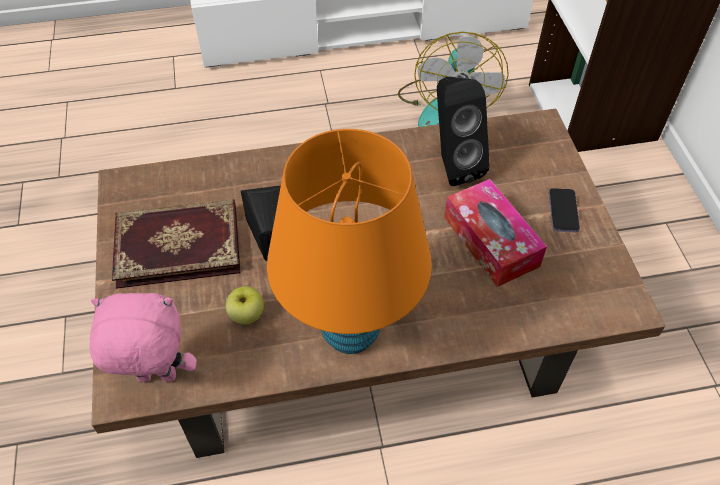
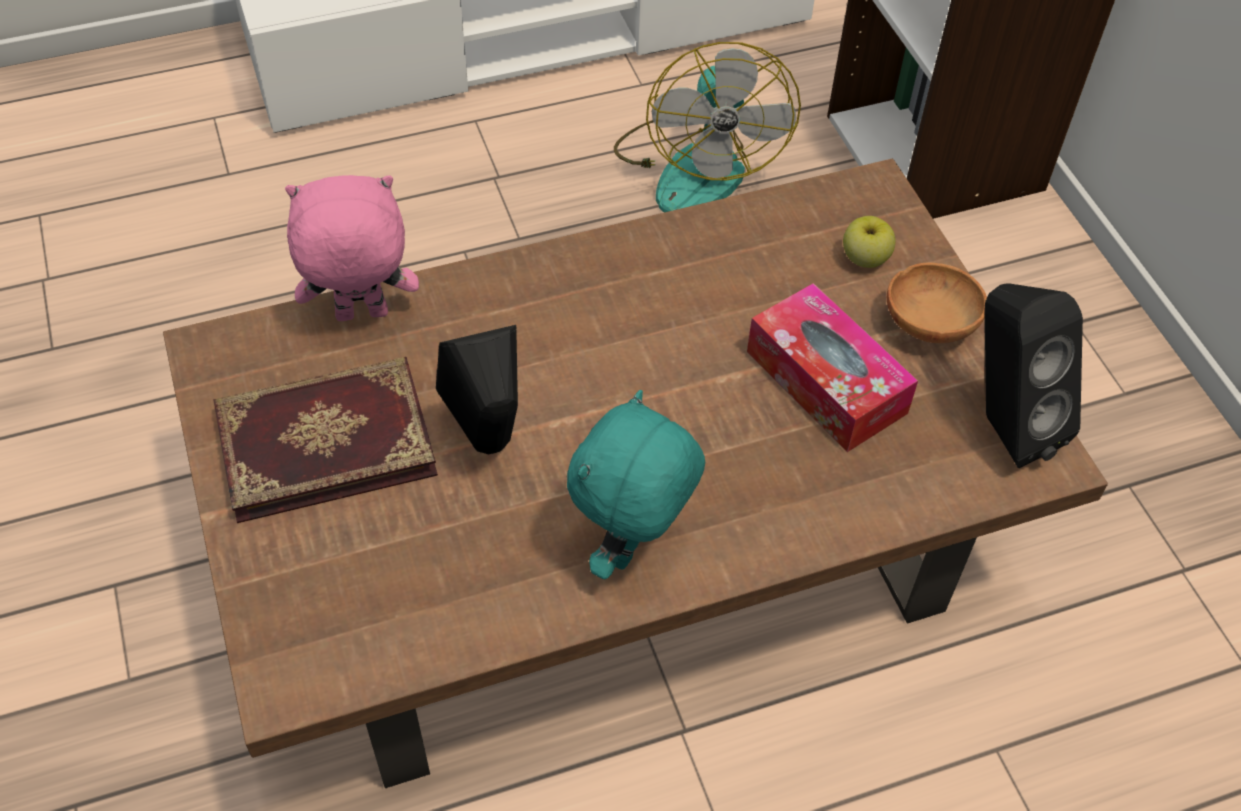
camera: 10 degrees left, 0 degrees up
(156, 379) = (336, 659): pink plush toy -> pink plush toy (361, 316)
(246, 314) = (461, 540): apple -> apple (864, 258)
(350, 332) = (632, 549): orange table lamp -> turquoise plush toy
(452, 165) = (745, 265): black speaker -> black speaker (1002, 425)
(563, 211) = (929, 323): phone -> brown bowl

